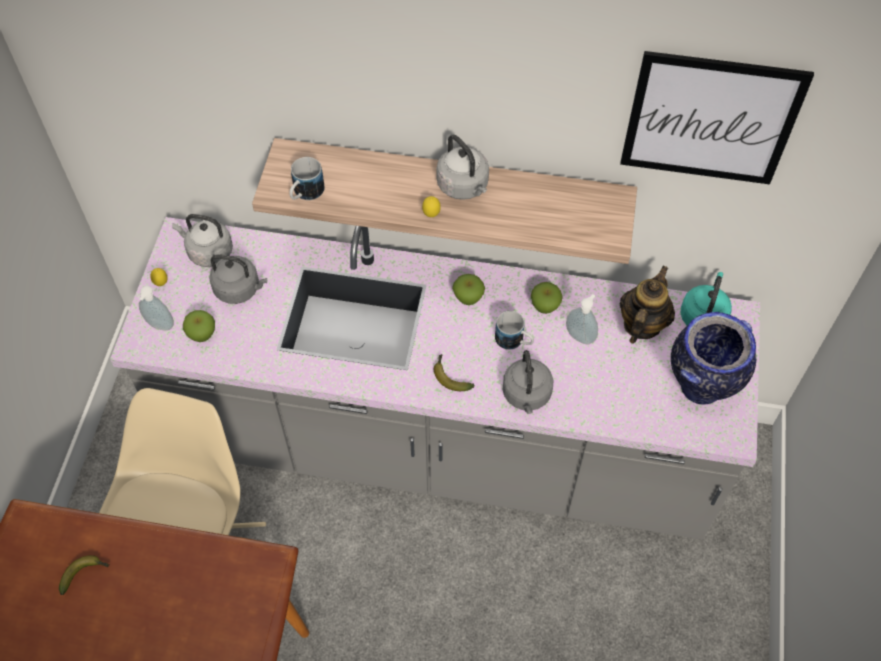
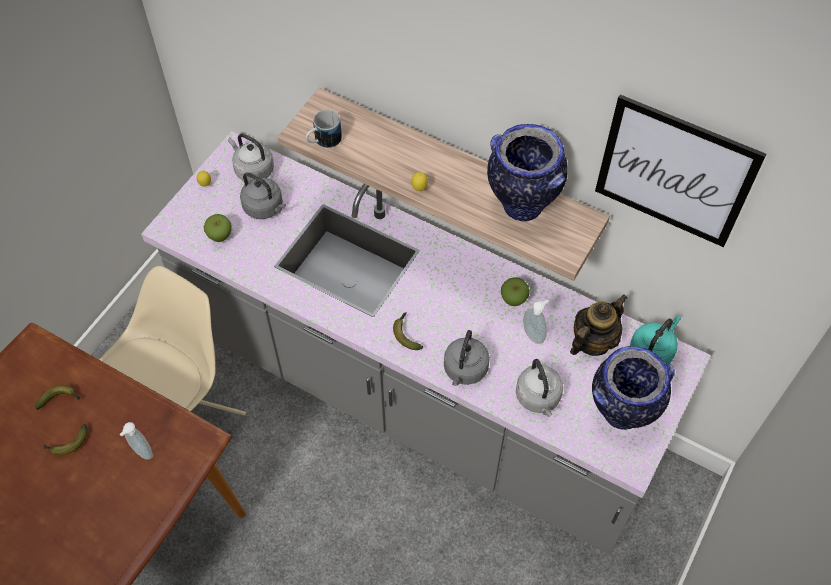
camera: 20 degrees right, 0 degrees up
(114, 621) = (67, 444): none -> banana
(159, 326) = (189, 219): soap dispenser -> soap dispenser (141, 452)
(464, 187) = (458, 173): grey kettle -> grey kettle (538, 398)
(468, 298) = (450, 272): apple -> none
(514, 341) = (474, 321): mug -> none
(544, 202) = (521, 206): none -> vase

